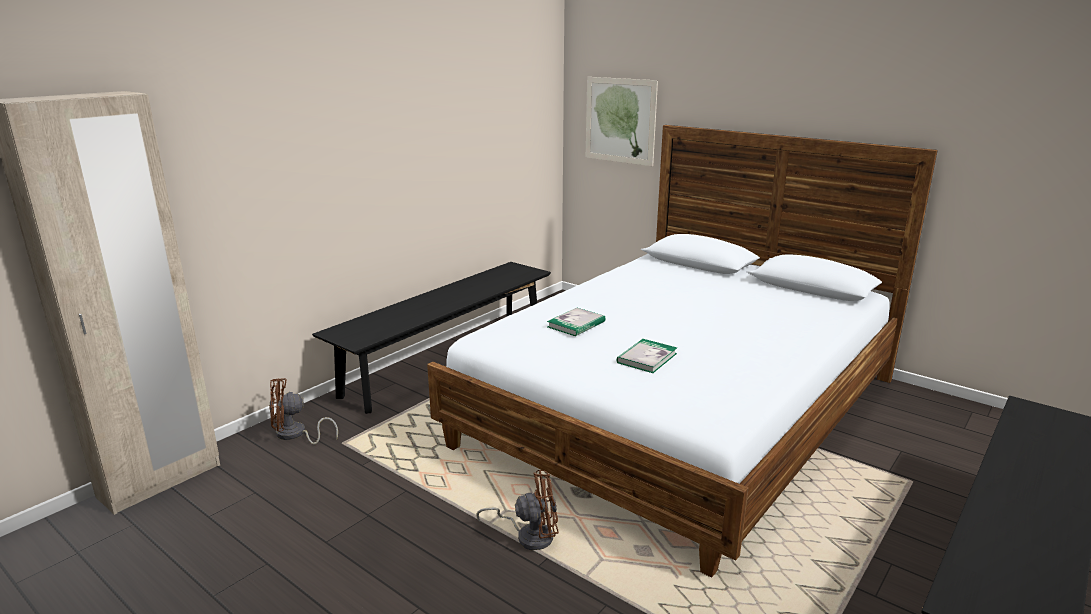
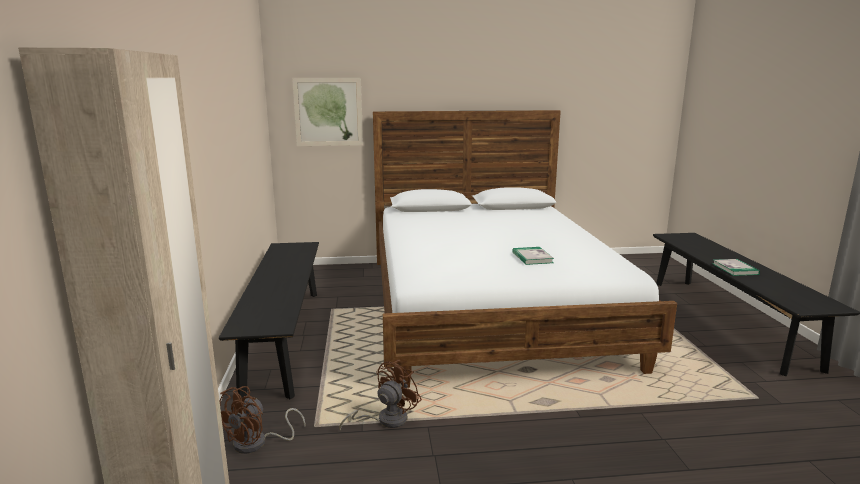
camera: 45 degrees left, 5 degrees down
(529, 535) = (546, 405): brown fan -> brown fan (385, 420)
(576, 324) = (457, 253): book -> book (735, 269)

